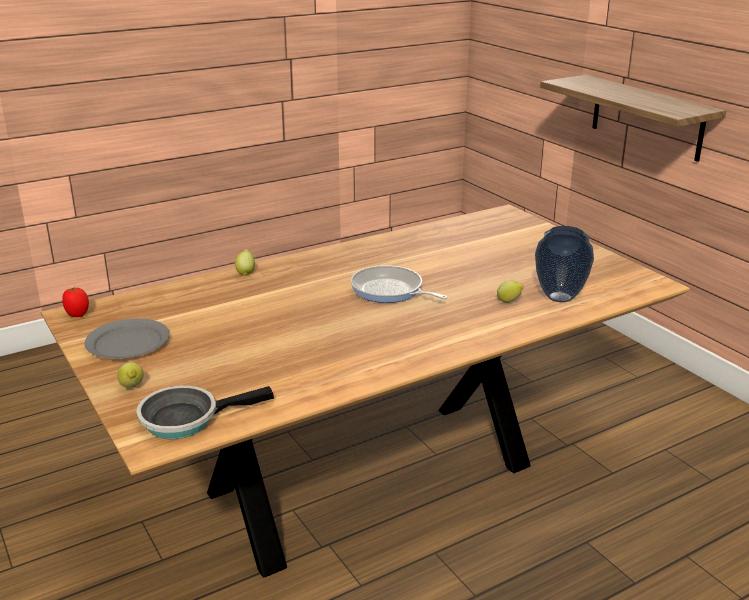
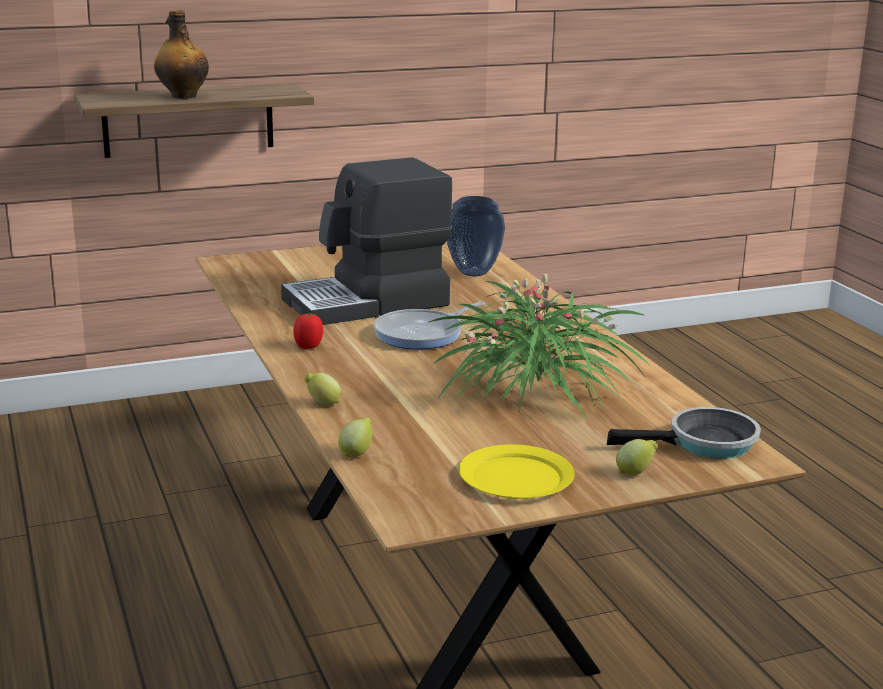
camera: 80 degrees left, 5 degrees down
(77, 314) = (413, 516): tomato -> tomato (308, 346)
(128, 342) = (515, 477): grey plate -> yellow plate
(186, 419) = (705, 444): frying pan -> frying pan turned 90 degrees counterclockwise
(280, 340) = (534, 393): none -> potted plant
(448, 265) = (368, 303): none -> coffee machine
(509, 302) = (475, 291): lemon -> lemon (357, 453)
(615, 93) = (183, 96): none -> bottle

